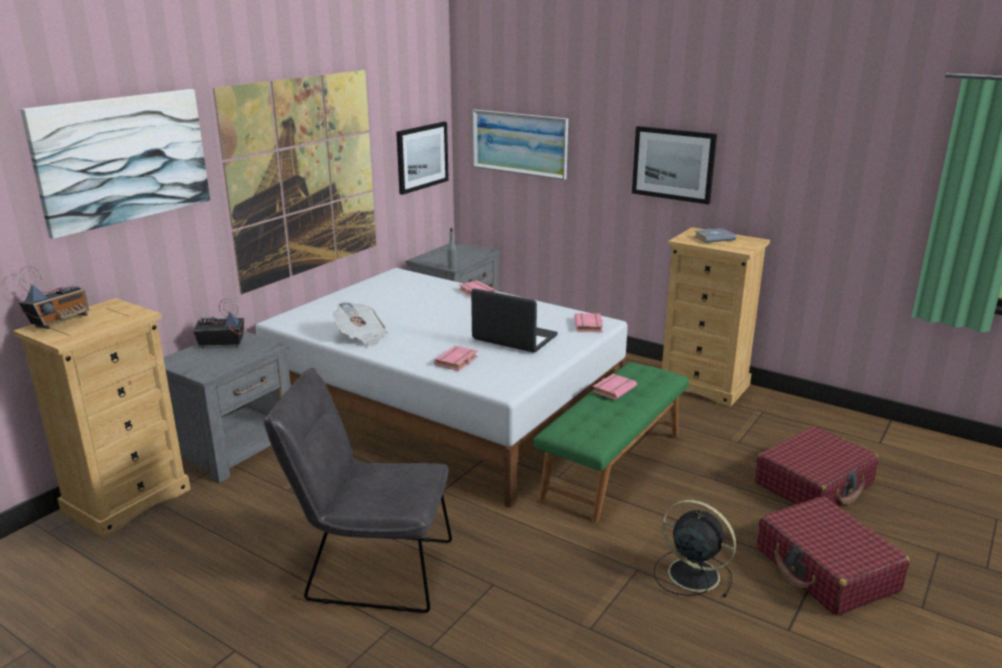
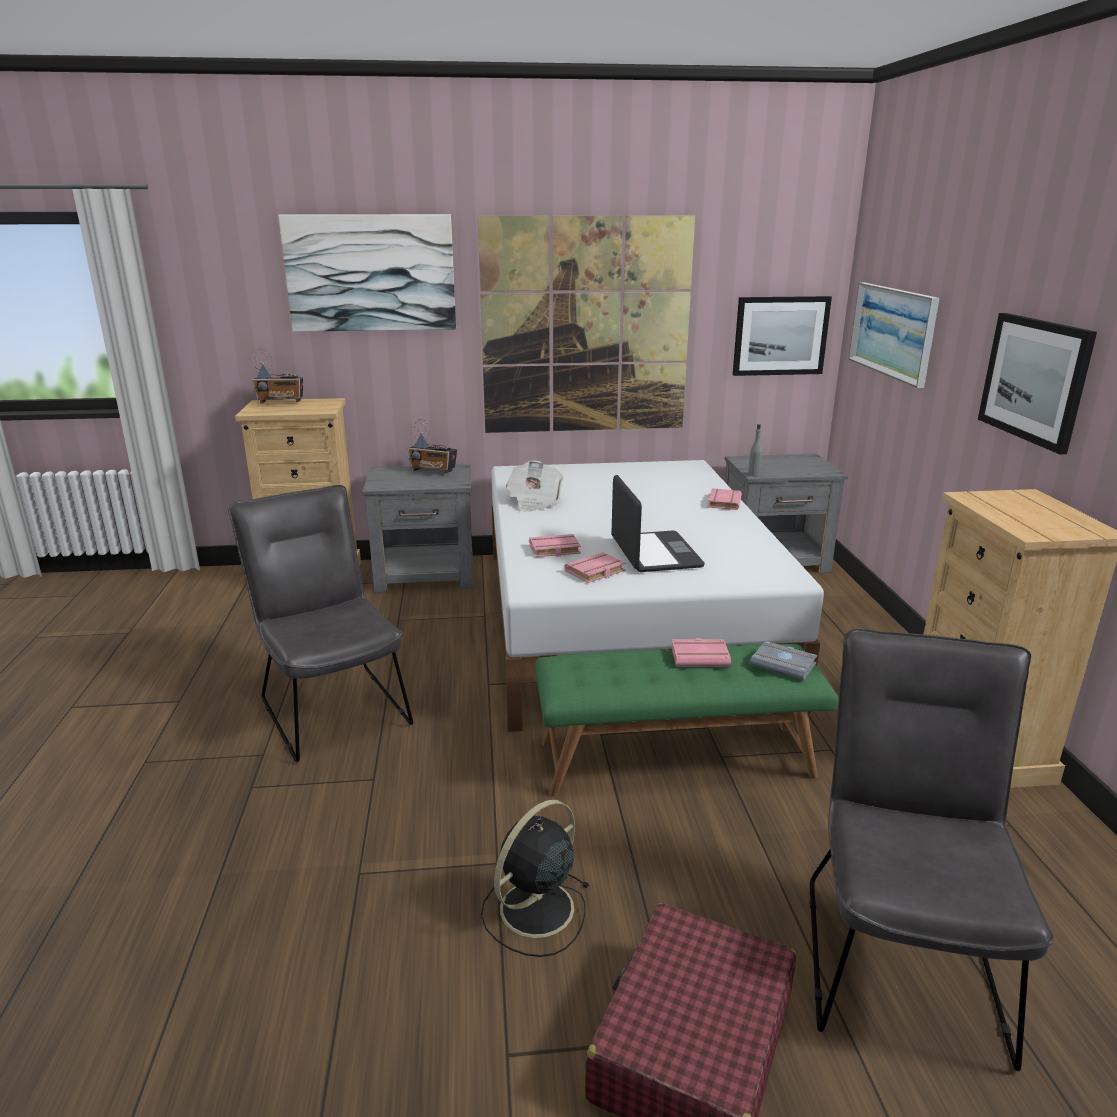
camera: 50 degrees right, 0 degrees up
(221, 344) = (433, 471): radio -> radio turned 150 degrees clockwise
(589, 326) = (762, 574): pink book -> pink book (595, 572)
(691, 574) = (534, 910): black fan -> black fan turned 135 degrees counterclockwise
(714, 238) = (1029, 509): grey book -> grey book (785, 665)
(814, 484) = (899, 952): red suitcase -> grey chair

